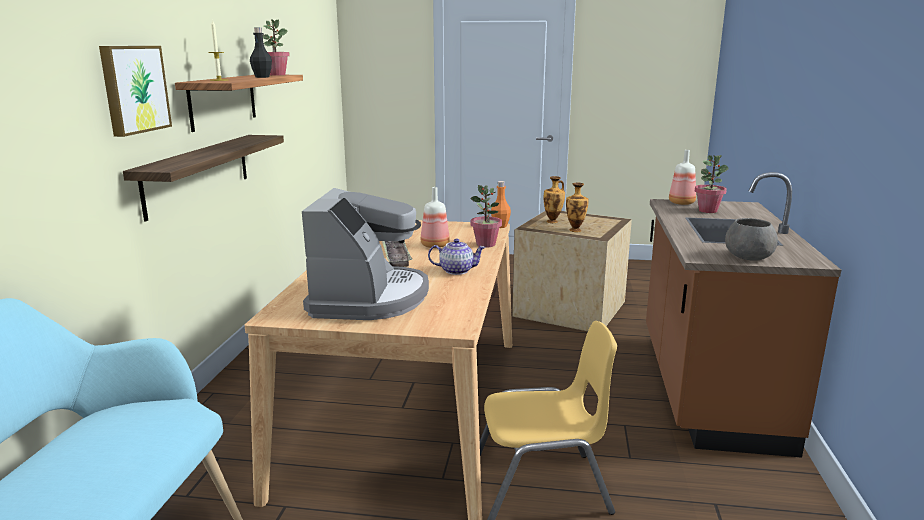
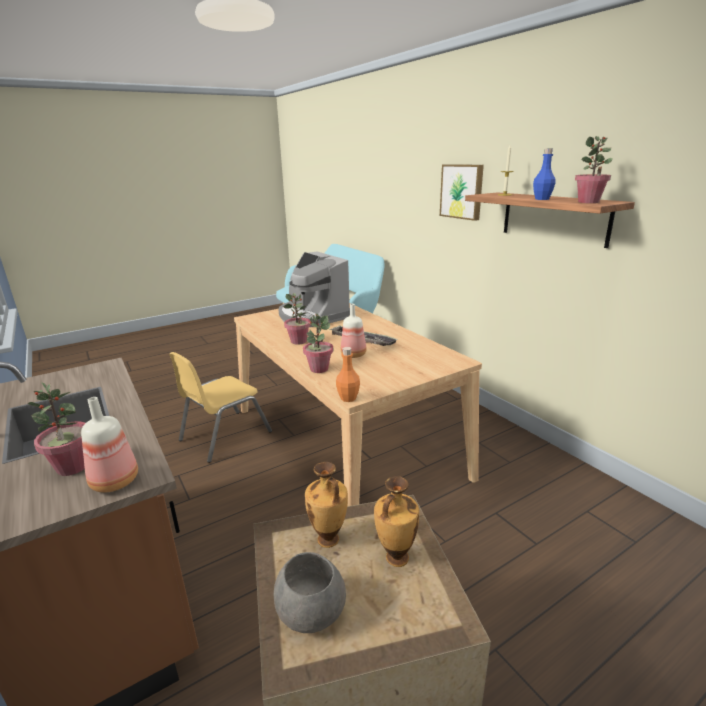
camera: 140 degrees right, 5 degrees up
(198, 173) = (503, 264): shelf -> none
(262, 77) = (542, 199): black bottle -> blue bottle
(456, 271) = (298, 341): teapot -> potted plant
(749, 257) = (60, 378): grey bowl -> grey bowl (310, 610)

